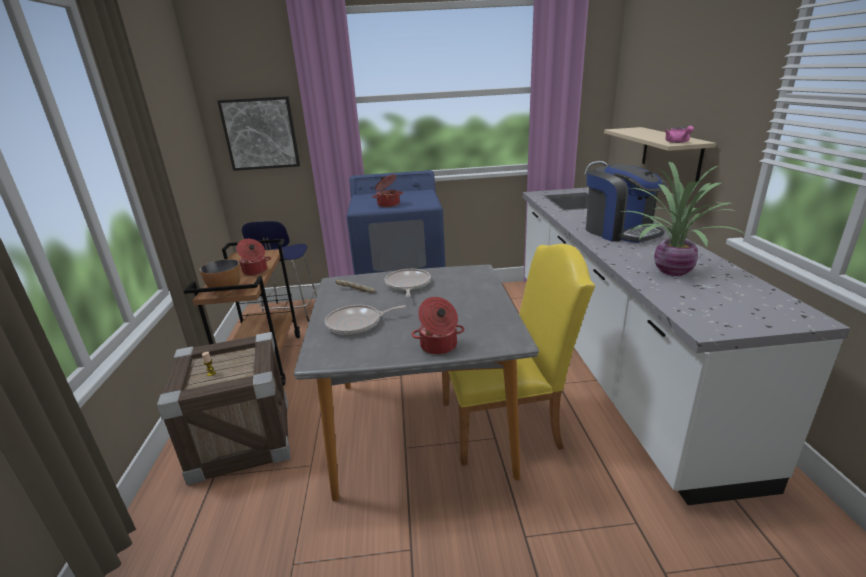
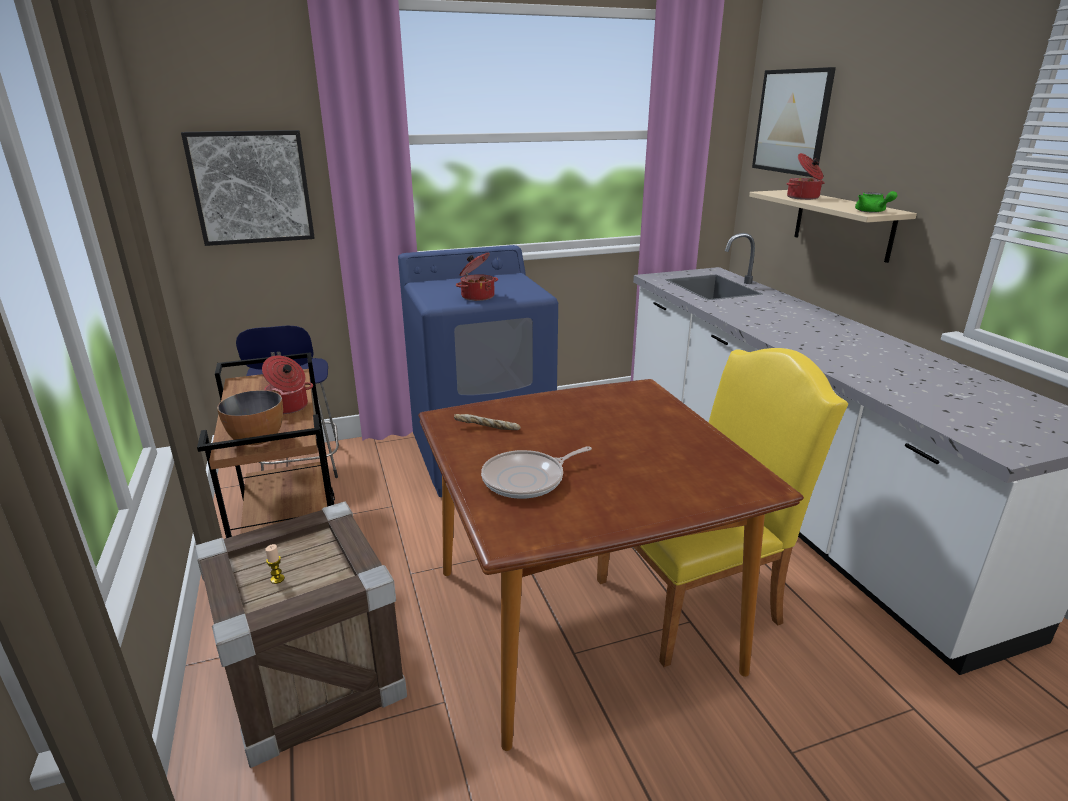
camera: 15 degrees left, 0 degrees up
(407, 285) = (559, 416): frying pan -> none
(421, 427) = (583, 619): grey dining table -> brown dining table
(438, 346) = (671, 503): cooking pot -> cooking pot (803, 198)
(620, 231) = (803, 327): coffee machine -> none
(642, 75) = (792, 122): none -> picture
(671, 270) = (905, 377): potted plant -> none
(678, 142) = (872, 212): pink teapot -> green teapot

